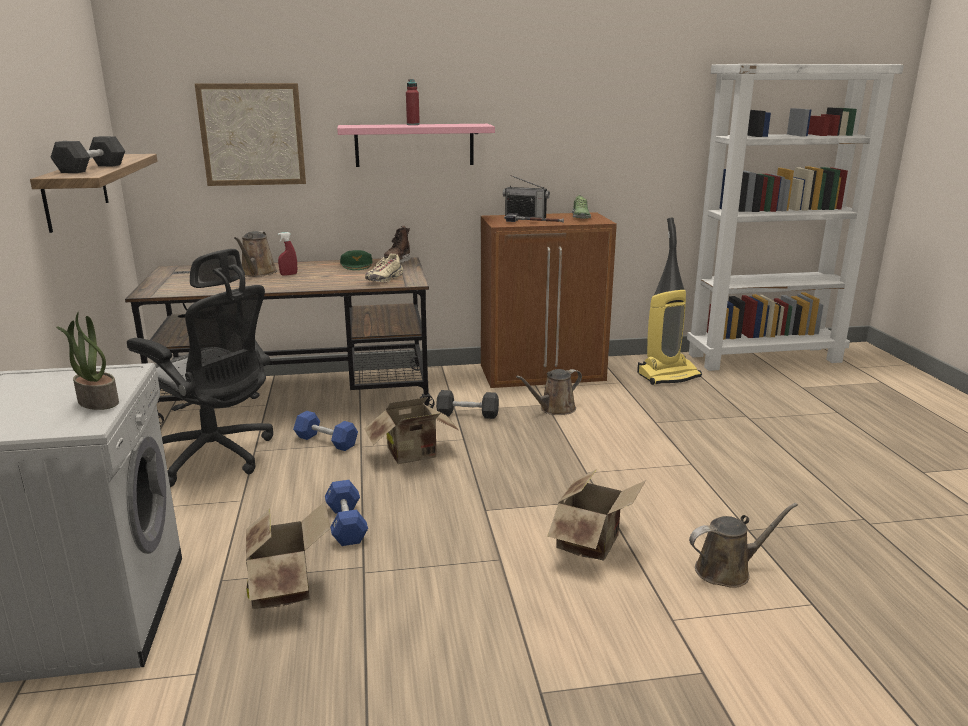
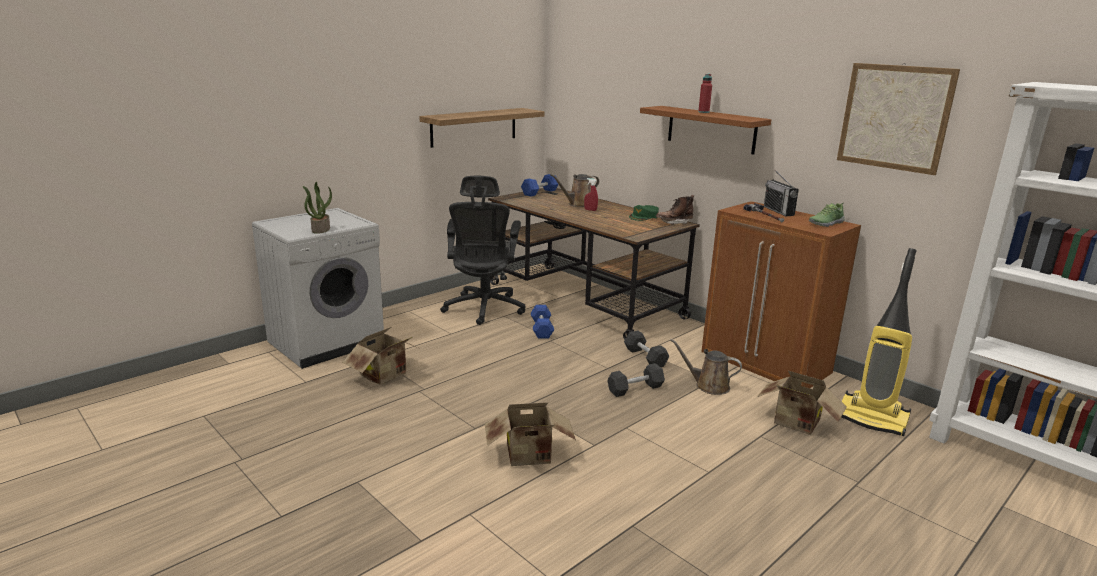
camera: 55 degrees right, 0 degrees up
(91, 168) = (465, 115): black dumbbell -> black dumbbell (635, 389)
(252, 133) = (611, 105): picture -> picture (895, 116)
(346, 524) = (460, 369): blue dumbbell -> blue dumbbell (540, 192)
(385, 279) = (627, 230): beige shoe -> none
(414, 145) = (711, 129): pink shelf -> brown shelf
(414, 455) = (562, 360): cardboard box -> cardboard box (797, 425)
(727, 570) = (558, 526): brown watering can -> none

